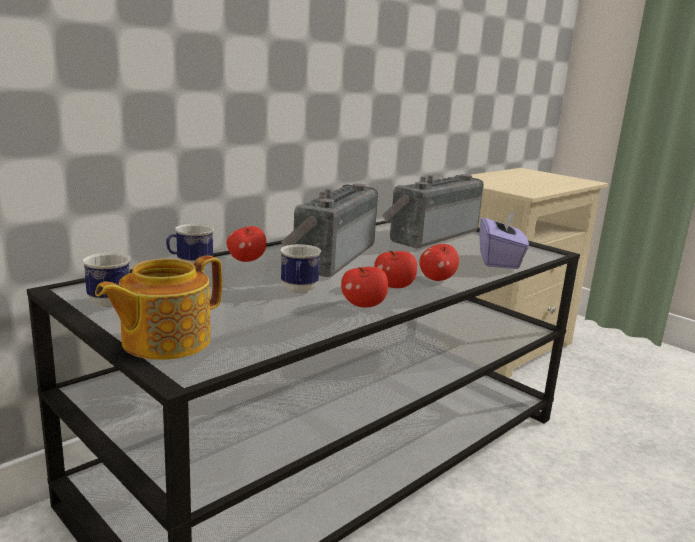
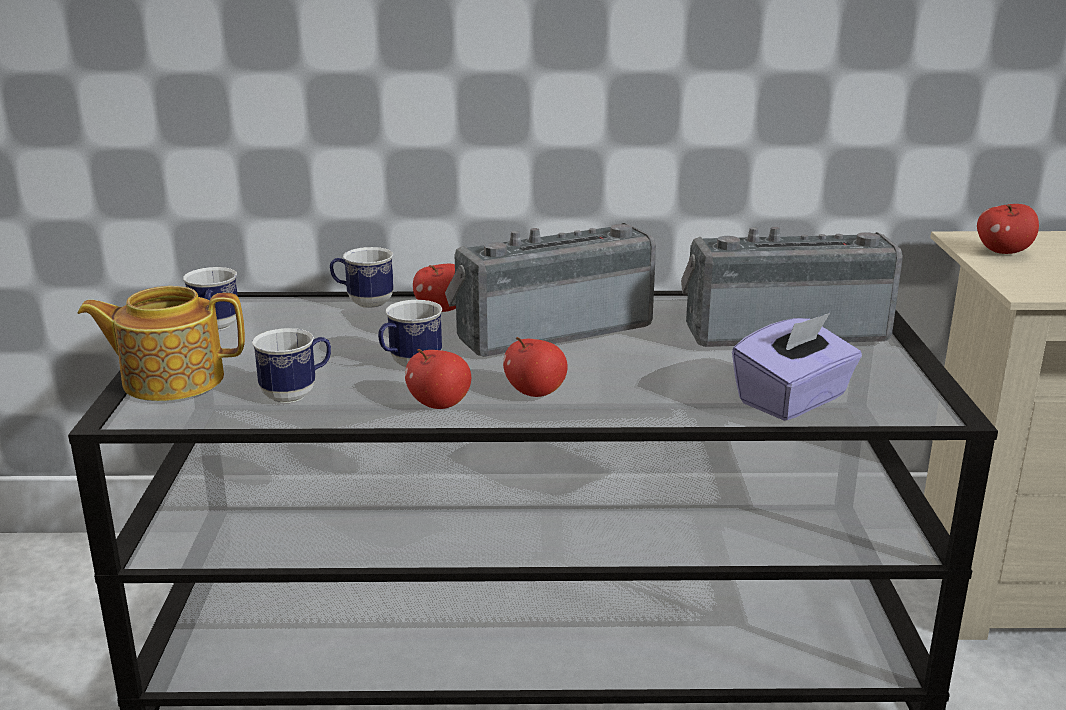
camera: 45 degrees right, 5 degrees up
(270, 324) = (297, 394): none -> mug
(437, 279) = (620, 400): apple -> apple (1003, 252)

